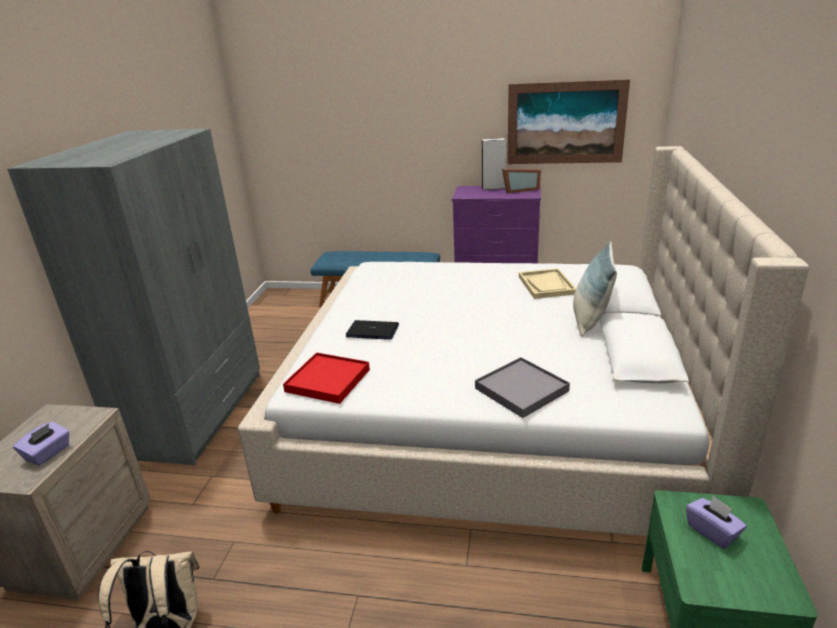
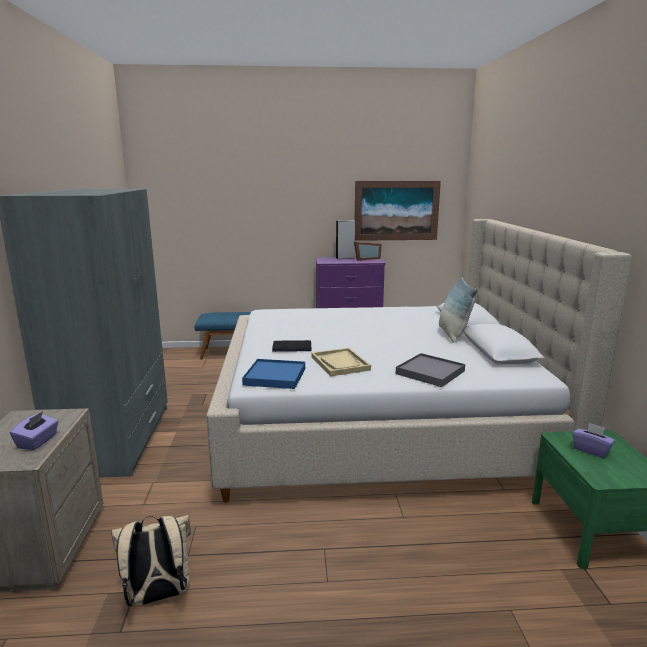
camera: 15 degrees left, 10 degrees down
(327, 380) = (275, 376): red tray -> blue tray
(546, 285) = (409, 317): beige tray -> beige tray (340, 363)

